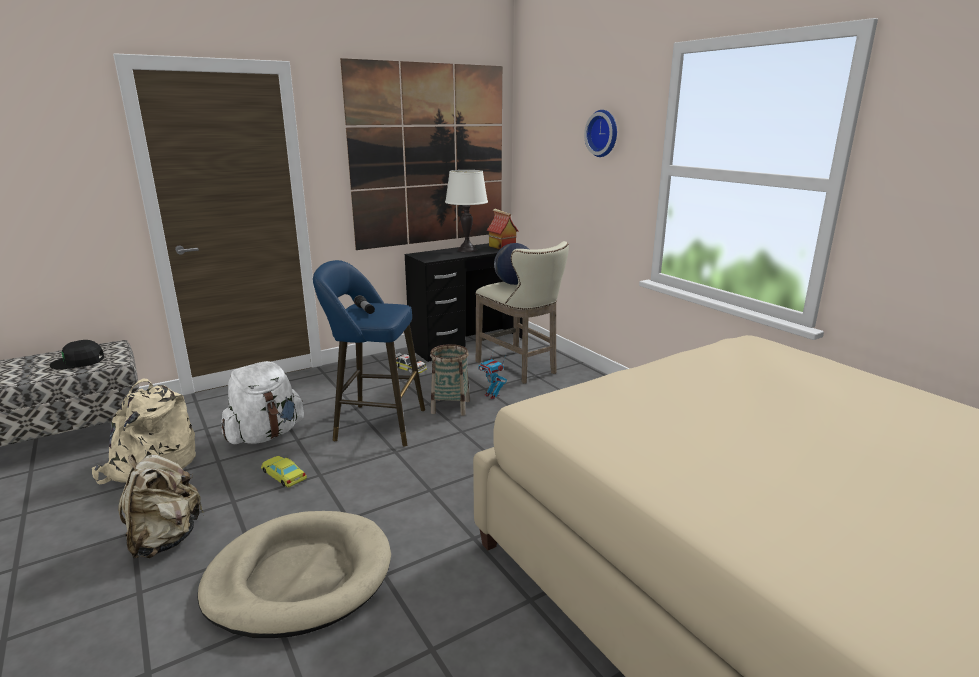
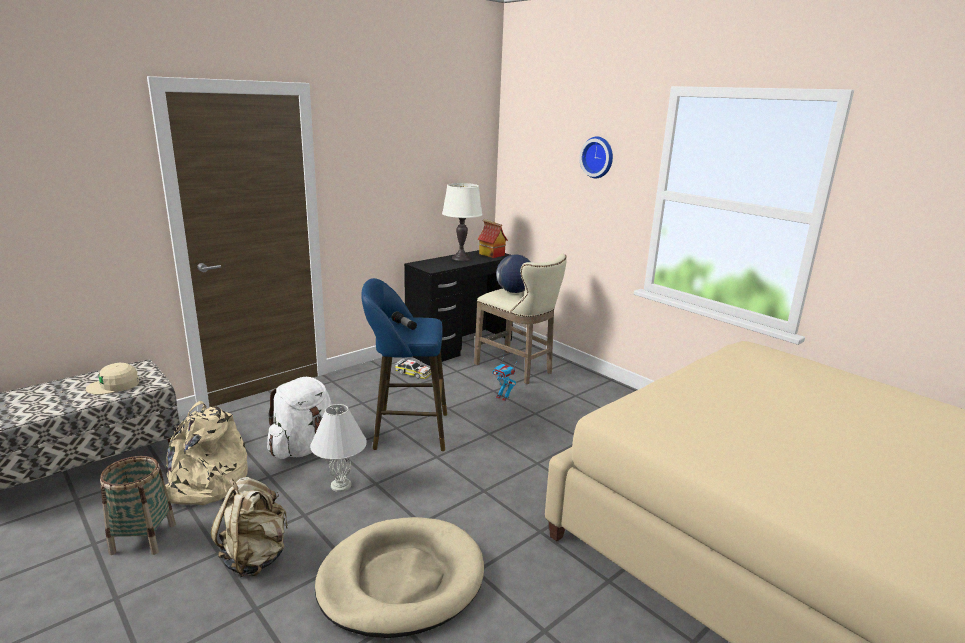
camera: 10 degrees left, 0 degrees up
(78, 361) = (114, 385): black cap -> beige cap
(283, 475) = (341, 486): yellow toy car -> white table lamp
(430, 156) = (428, 170): picture -> none
(450, 407) = (469, 410): basket -> basket (143, 538)

